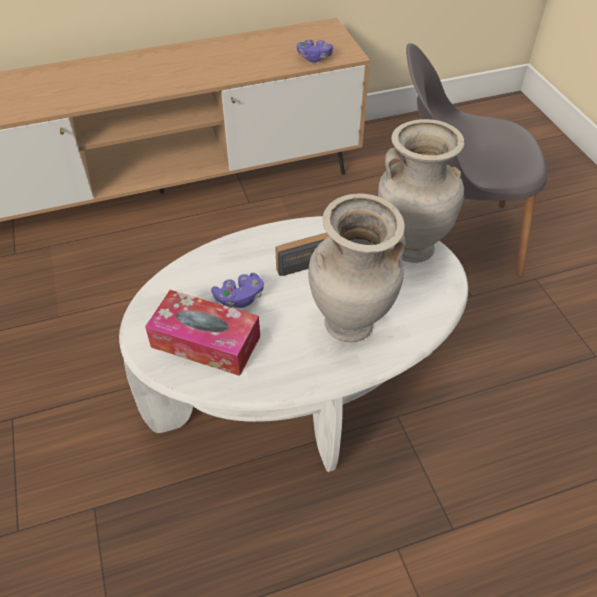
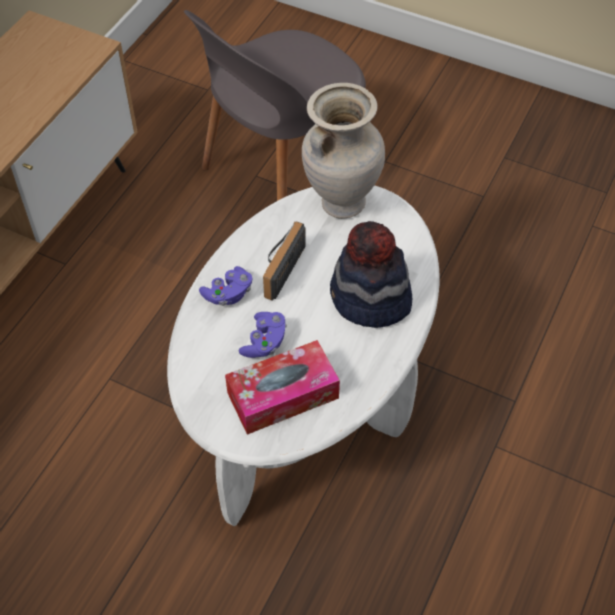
camera: 45 degrees left, 5 degrees up
(314, 58) = (65, 71): purple game controller -> purple game controller (228, 294)
(349, 327) = (370, 299): beige vase -> hat

